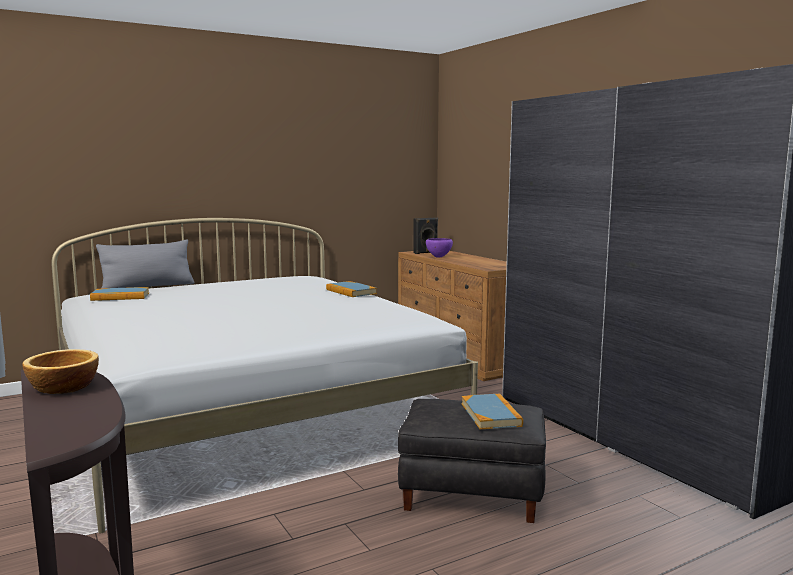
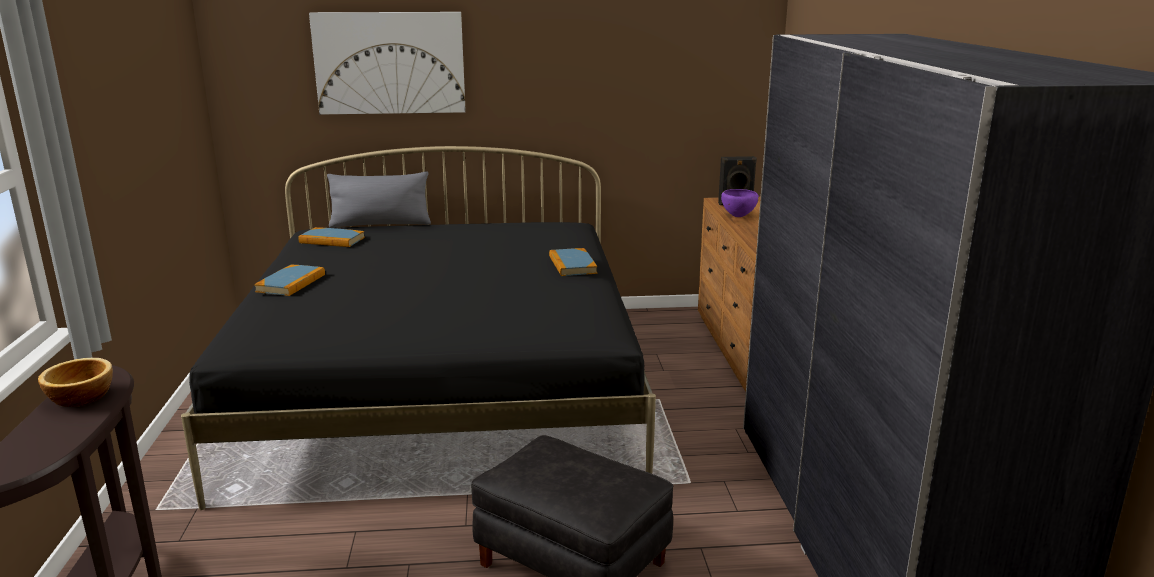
camera: 25 degrees right, 10 degrees up
(151, 148) = (389, 63): none -> picture
(249, 412) = (443, 389): white bed -> black bed
(491, 414) = (586, 484): book -> book (291, 283)

